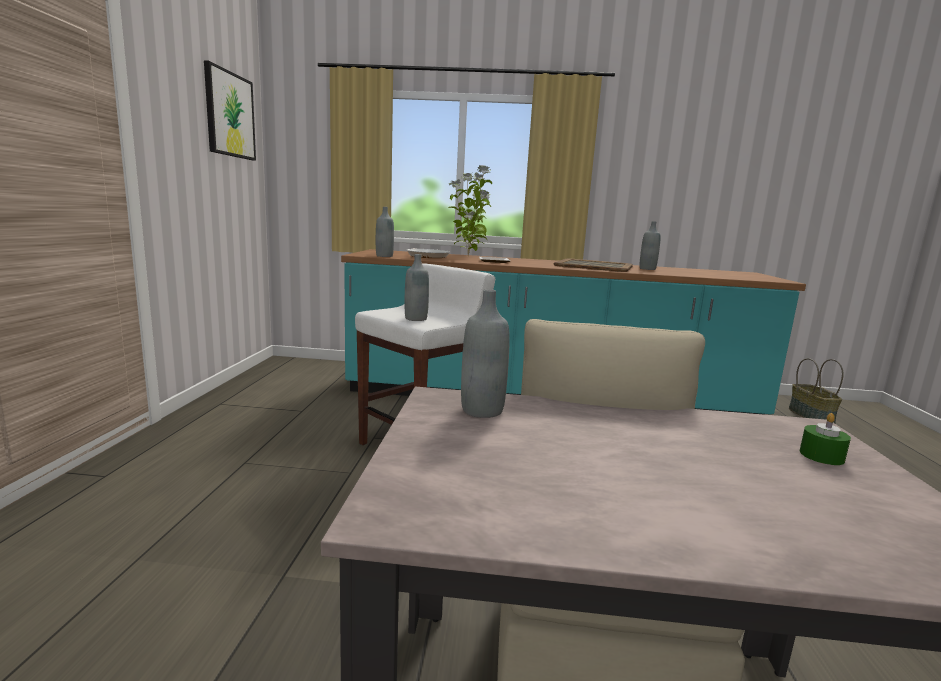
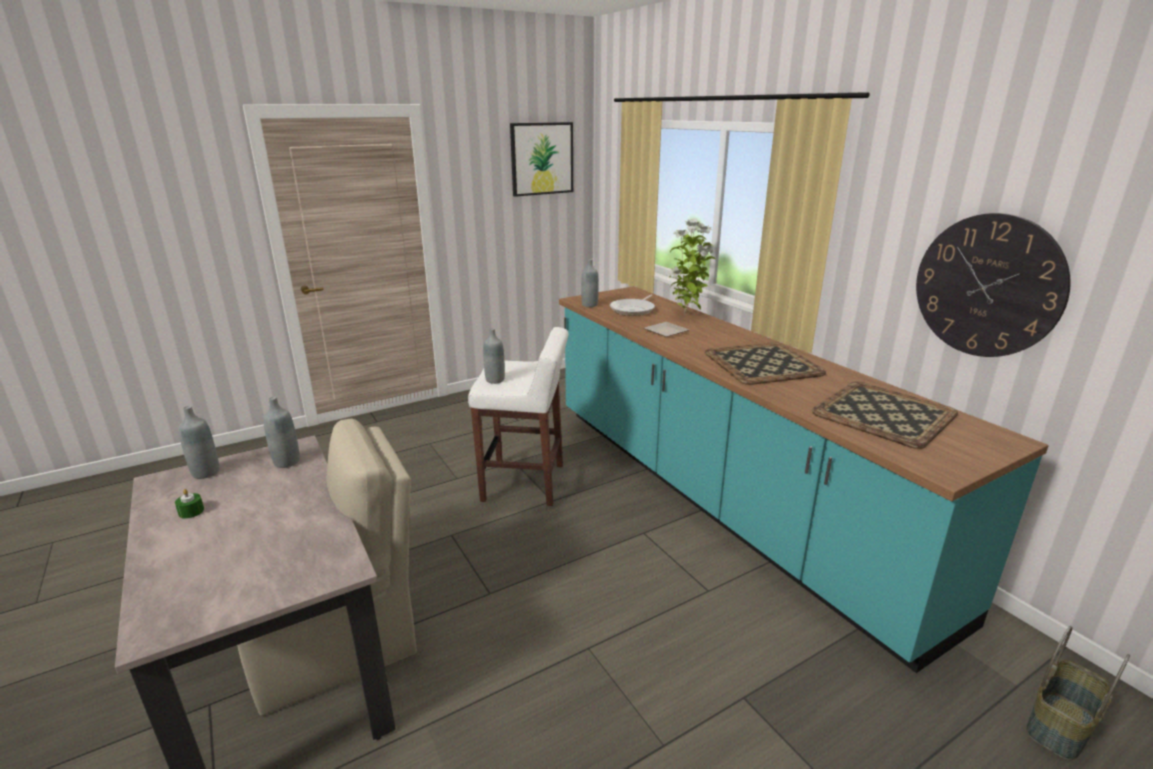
camera: 55 degrees right, 10 degrees up
(647, 269) = (821, 386): grey bottle -> grey bottle (206, 472)
(692, 196) = (987, 286): none -> wall clock
(699, 272) = (882, 414): none -> tray
(821, 456) = (287, 573): green candle -> green candle (191, 511)

